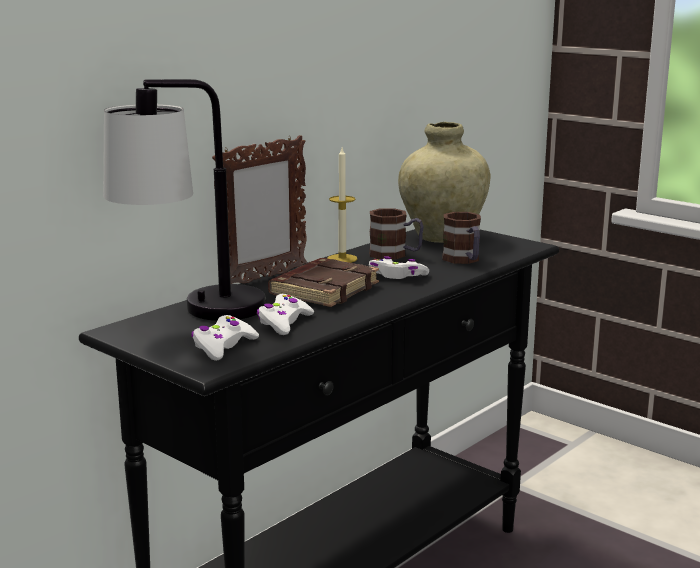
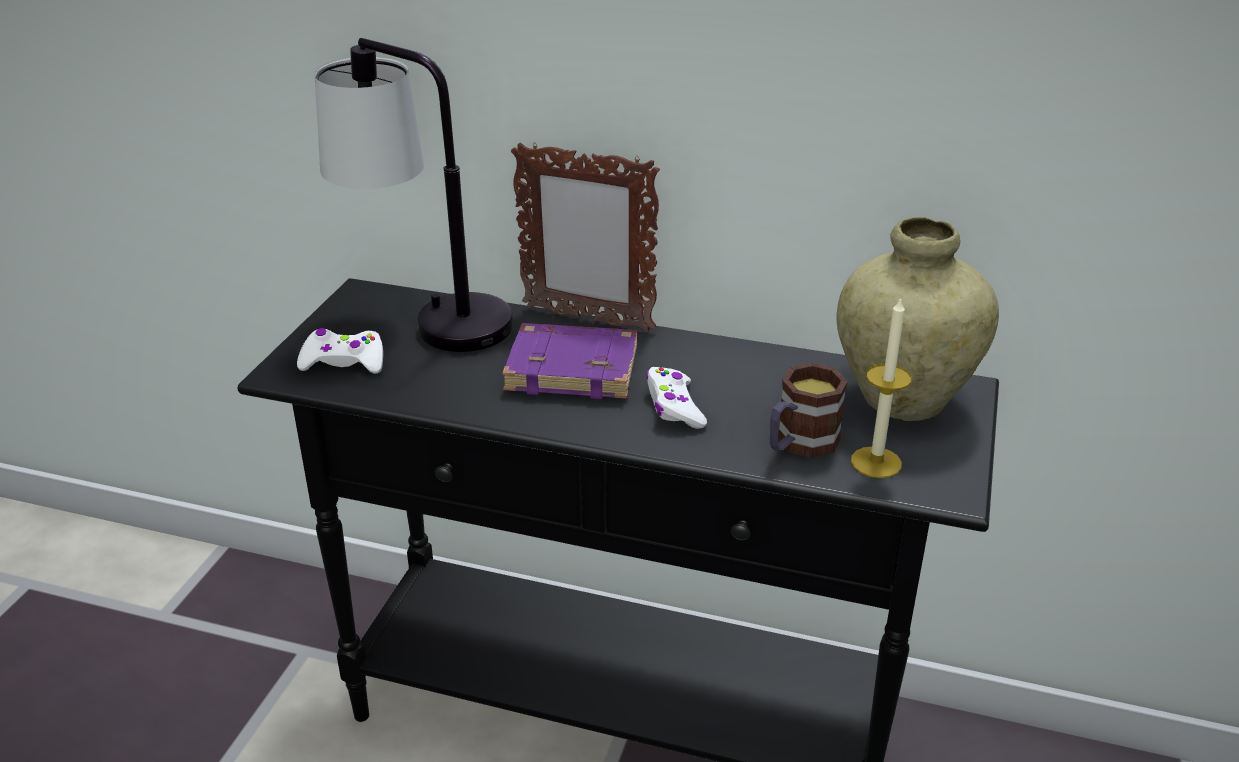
camera: 65 degrees right, 15 degrees up
(284, 323) = (438, 376): white game controller -> none
(323, 289) = (574, 369): brown book -> purple book
(342, 259) = (712, 348): candle -> candle (876, 462)
(395, 255) = (769, 382): mug -> none

